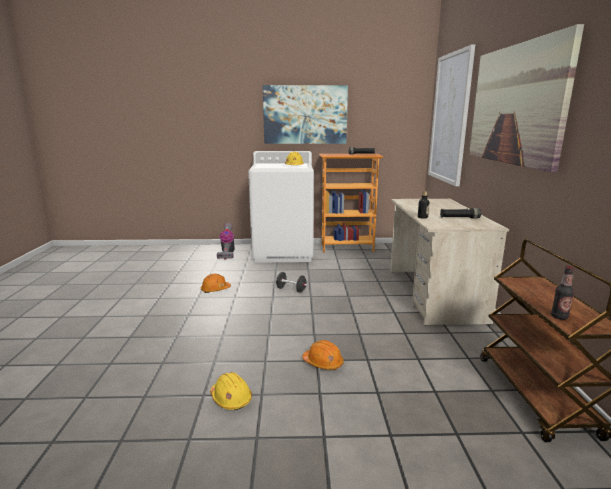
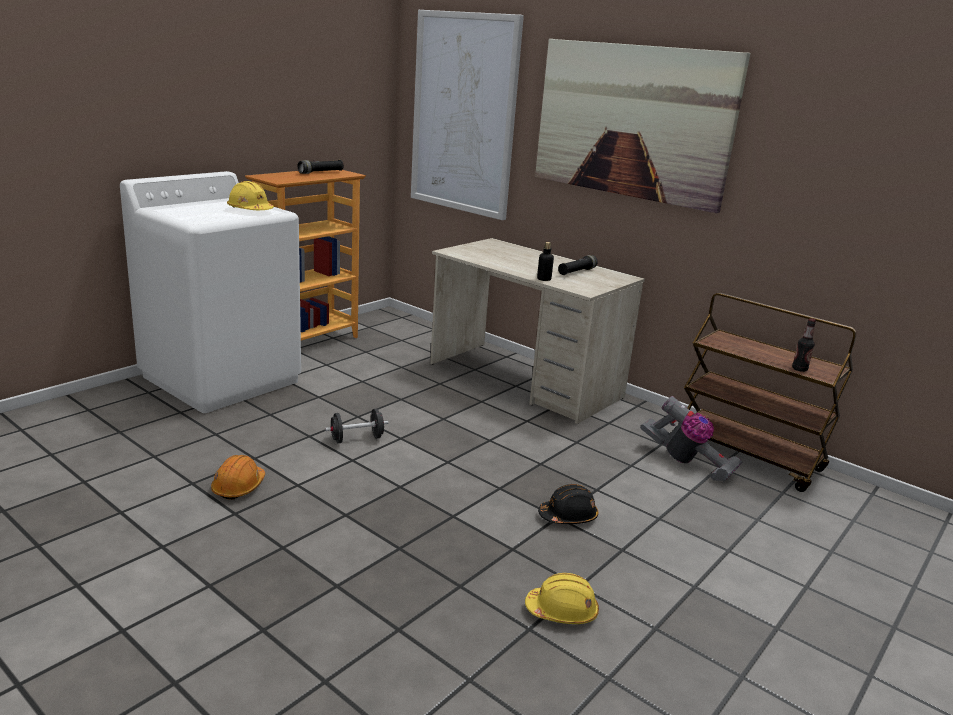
camera: 50 degrees left, 5 degrees up
(227, 253) = (113, 412): vacuum cleaner -> vacuum cleaner (687, 462)
(305, 115) = (212, 99): picture -> none
(323, 363) = (568, 516): orange hard hat -> black hard hat

